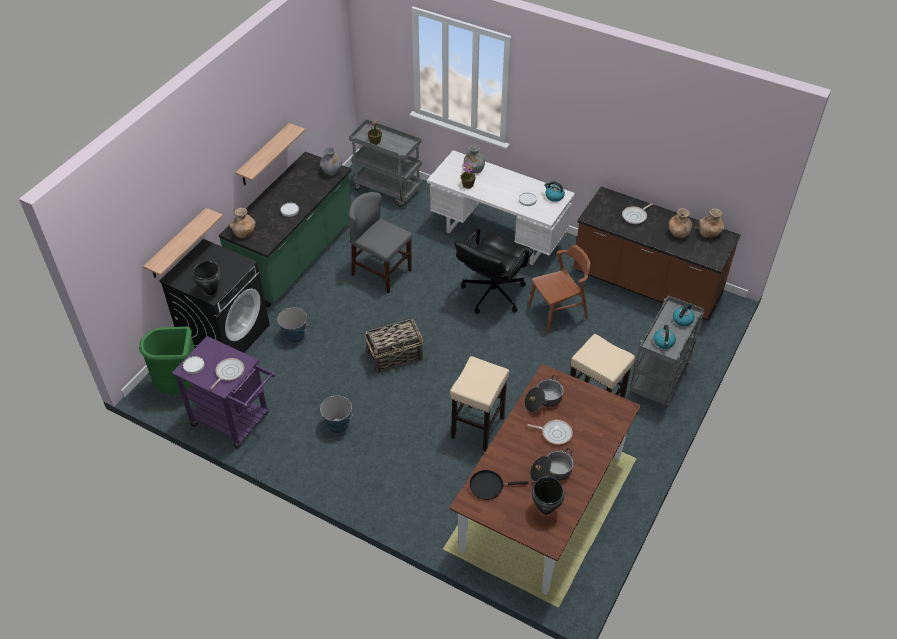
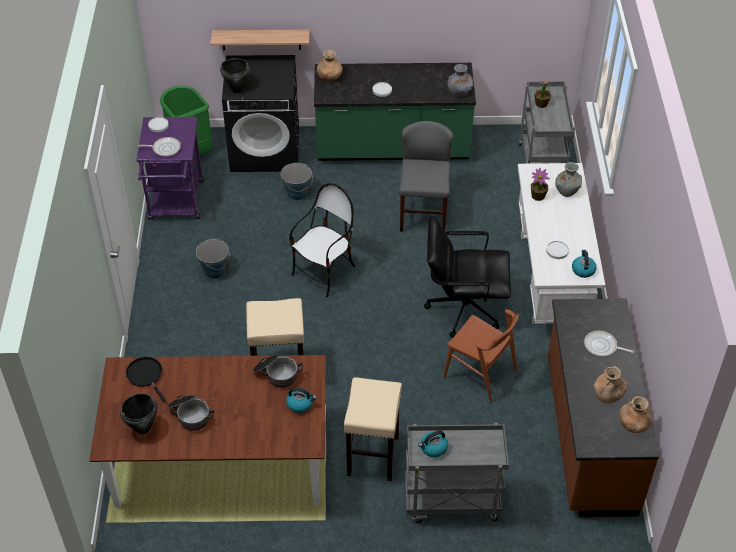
camera: 60 degrees right, 0 degrees up
(264, 155) = (409, 31): shelf -> none
(395, 356) = (324, 272): basket -> chair
(555, 433) = (240, 400): frying pan -> none
(682, 319) = (482, 453): kettle -> kettle (300, 404)

